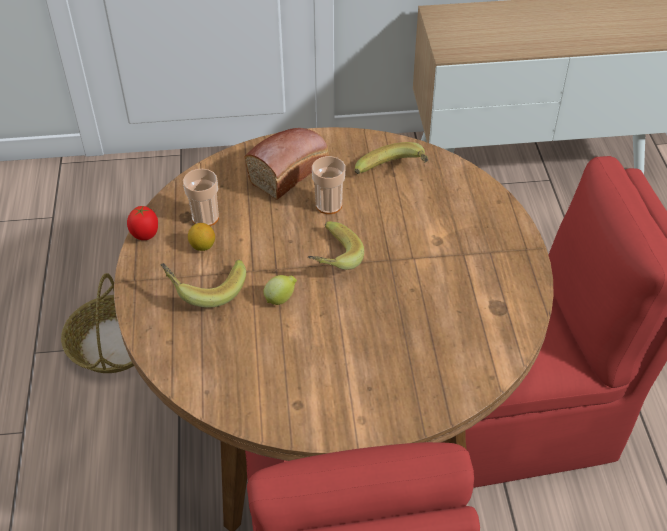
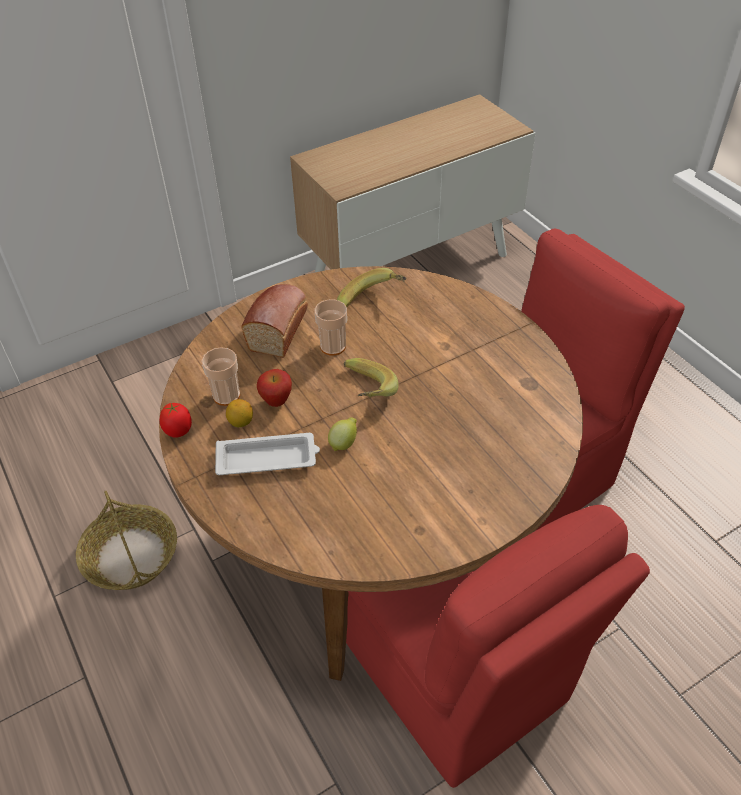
camera: 25 degrees left, 0 degrees up
(206, 288) = (268, 459): banana -> white tray
(245, 239) = (276, 402): none -> apple

